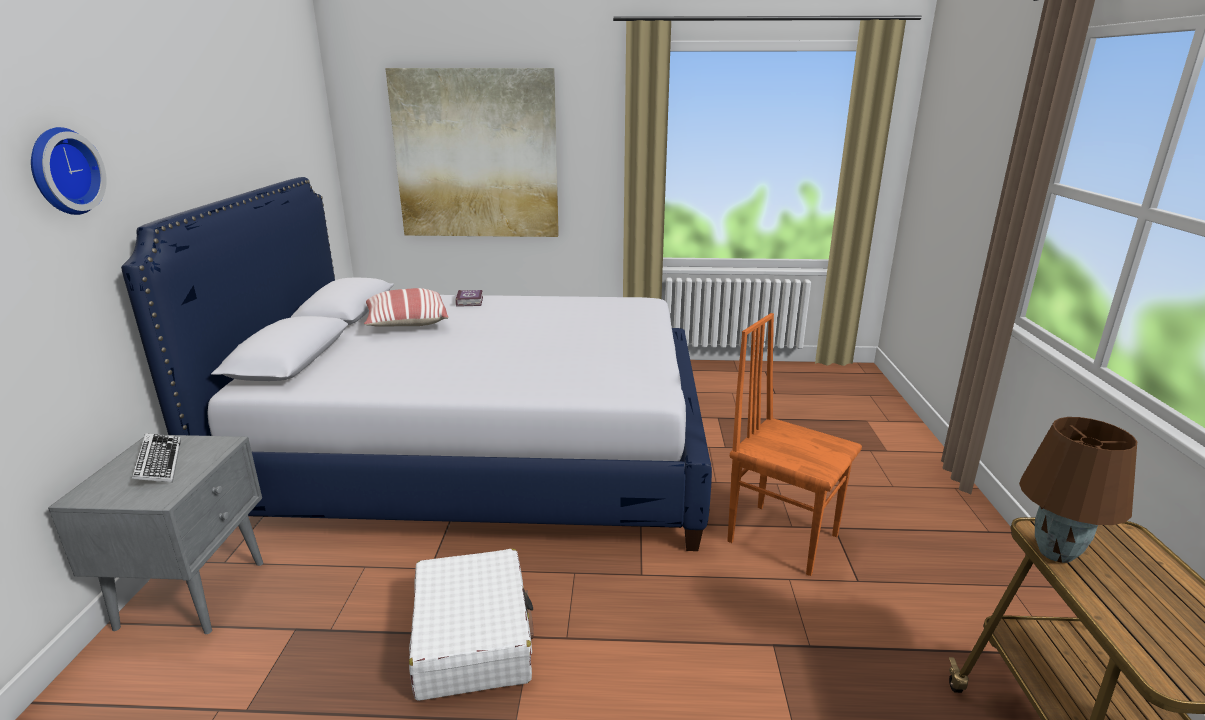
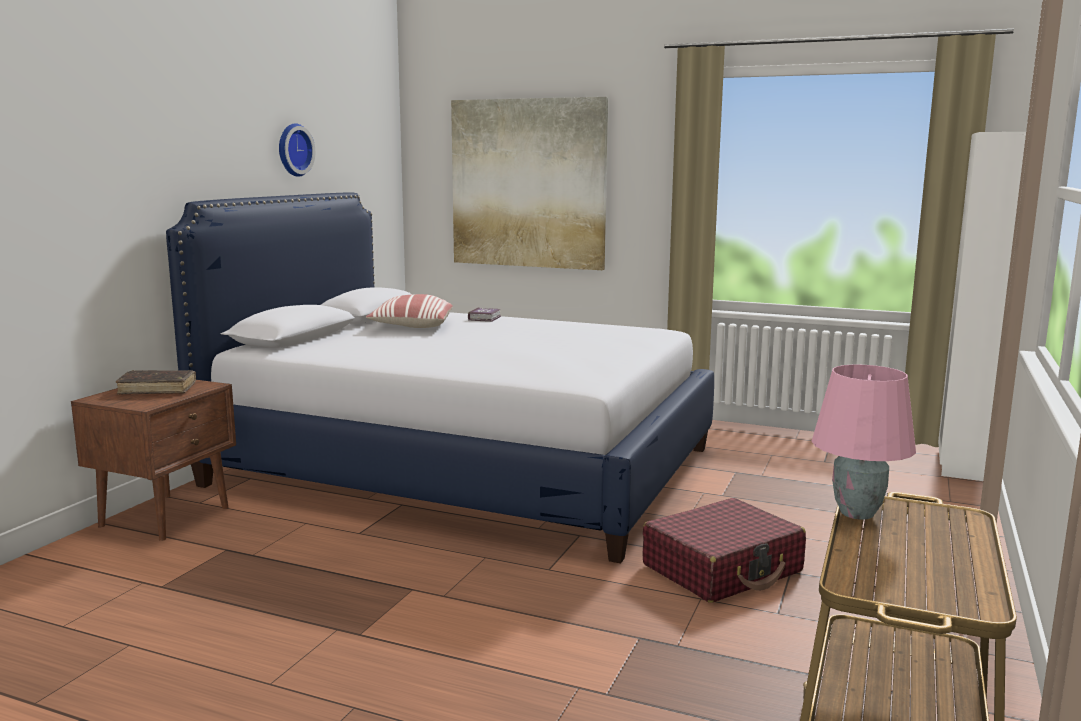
camera: 20 degrees right, 10 degrees down
(61, 171) = (136, 151): wall clock -> wall clock (292, 150)
(158, 463) = (157, 389): keyboard -> brown book
(195, 592) = (167, 516): grey nightstand -> brown nightstand
(473, 637) = (362, 580): white suitcase -> none
(782, 537) = (723, 569): orange chair -> red suitcase
(866, 379) = (958, 463): none -> white wardrobe
(1054, 553) = (855, 513): brown table lamp -> pink table lamp

